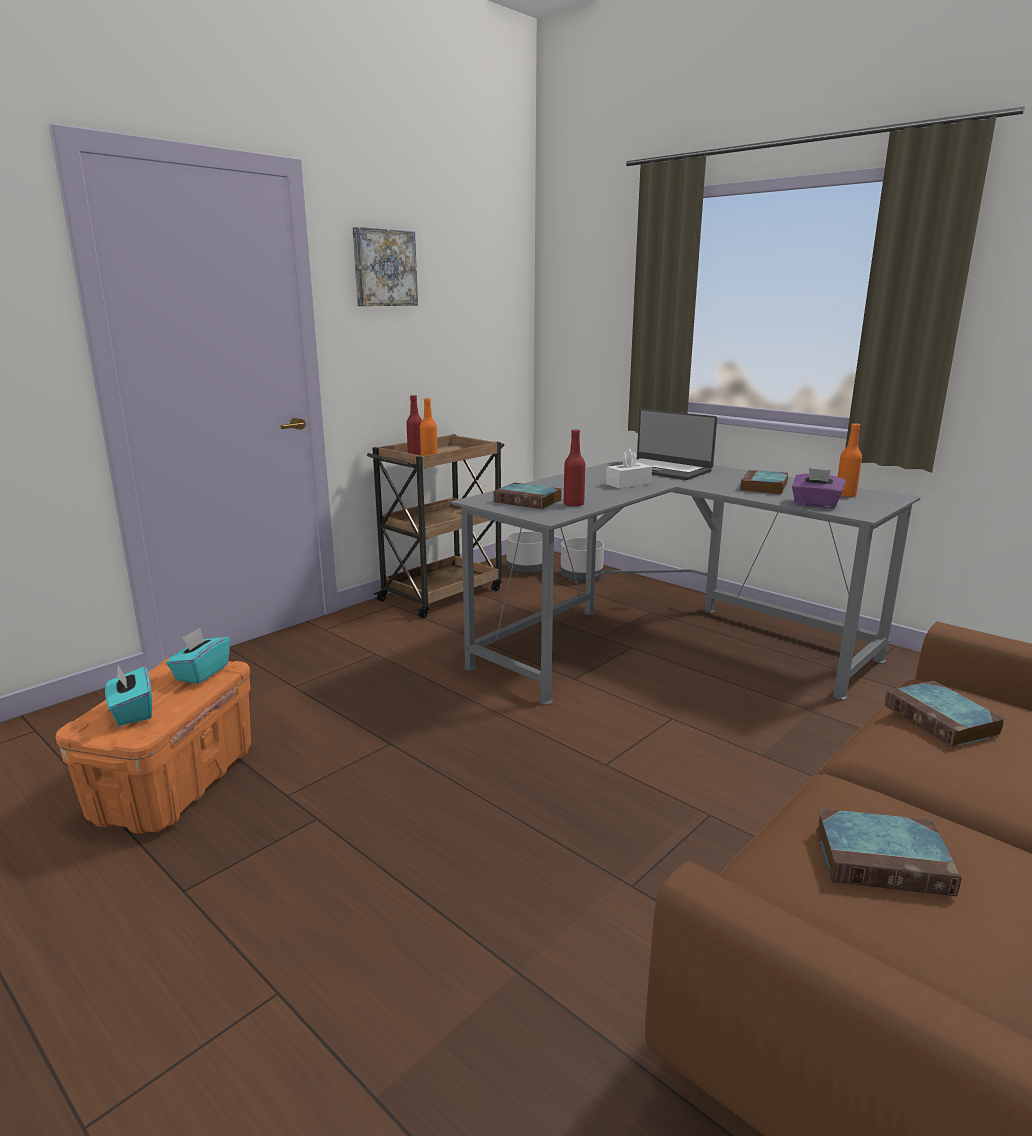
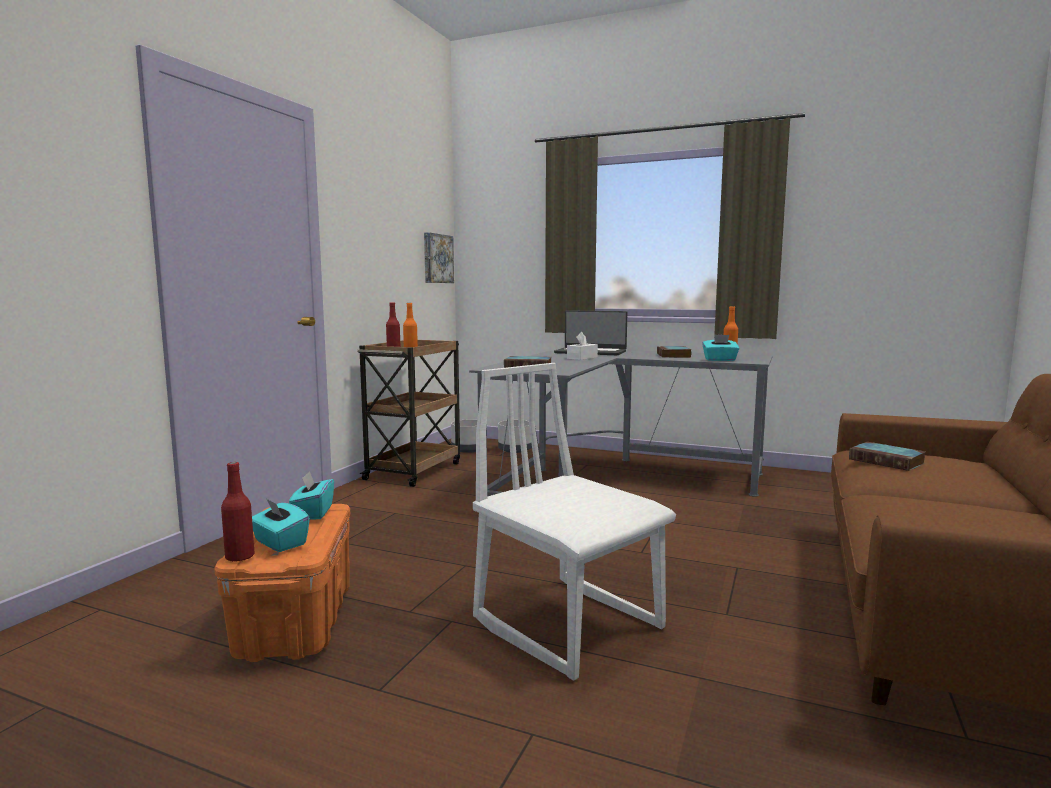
camera: 20 degrees left, 10 degrees down
(383, 268) = (364, 202): picture -> picture (437, 258)
(434, 853) = (569, 624): none -> white chair
(573, 504) = (564, 367): red bottle -> red bottle (240, 557)
(815, 504) = (720, 360): purple tissue box -> turquoise tissue box
(884, 859) = (943, 517): book -> none

